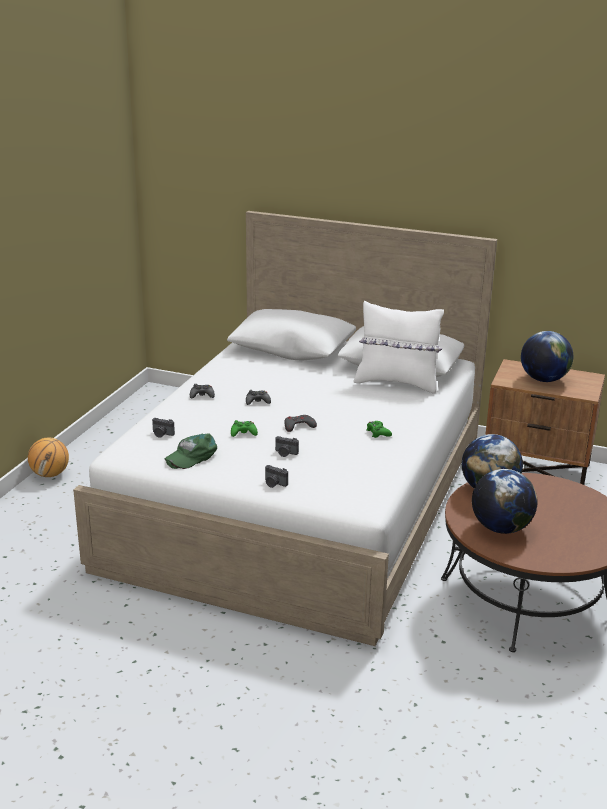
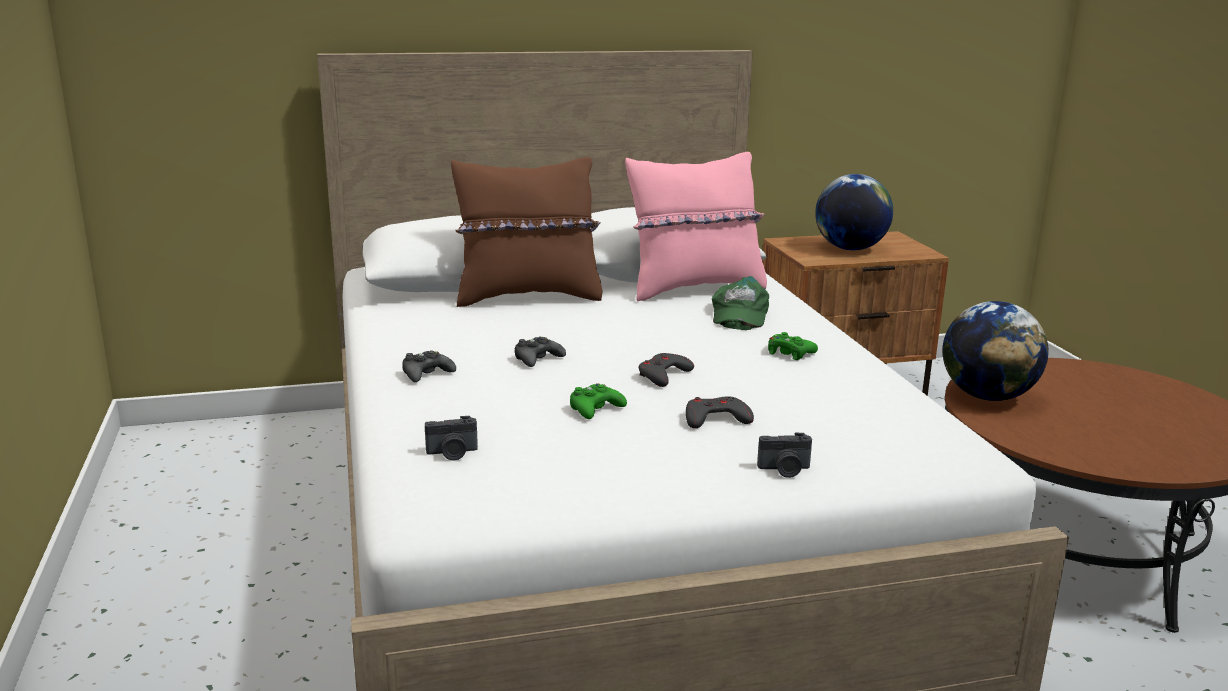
camera: 35 degrees left, 5 degrees down
(50, 474) = (75, 649): basketball -> none
(191, 456) = (569, 472): green cap -> green cap (738, 314)
(285, 453) = (716, 419): camera -> grey game controller
(305, 366) = (528, 296): none -> brown pillow
(397, 383) = (694, 289): white pillow -> pink pillow
(500, 528) = (1091, 438): globe -> none

